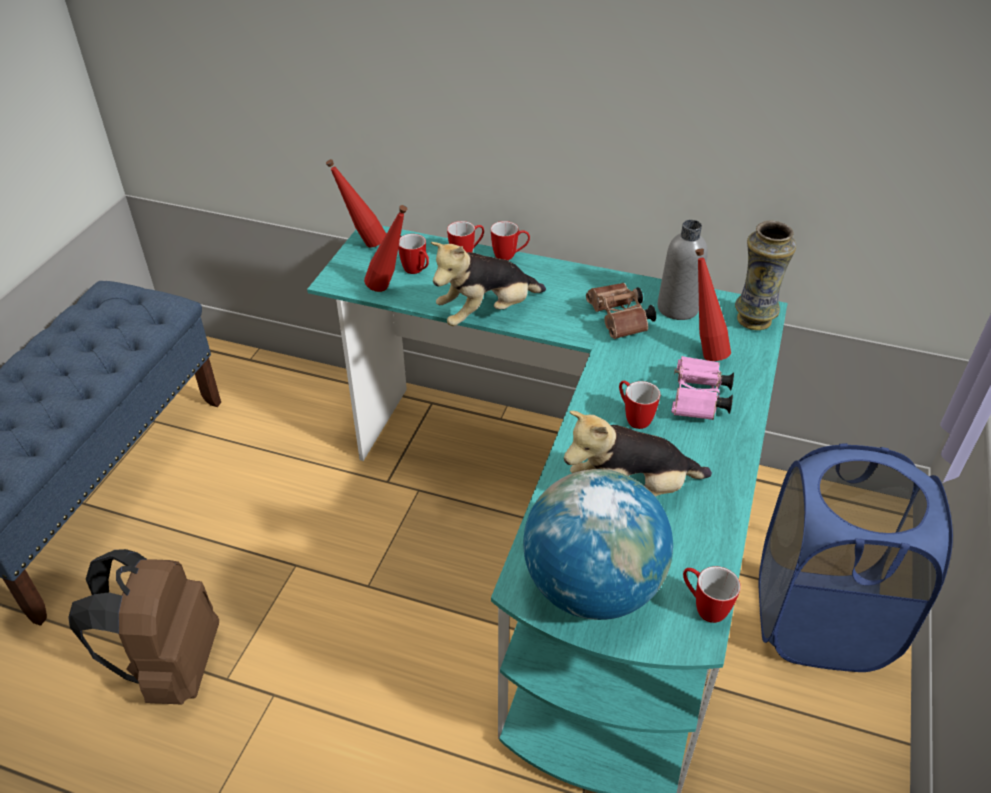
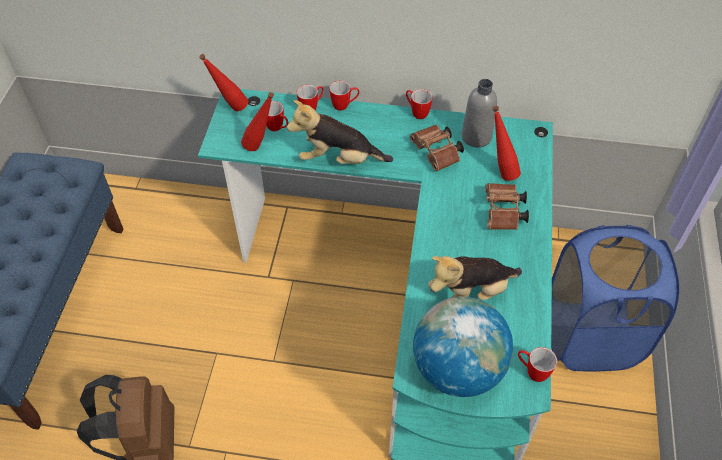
camera: 10 degrees left, 10 degrees up
(486, 313) = (339, 159): plush toy -> plush toy turned 45 degrees clockwise
(633, 417) = (461, 234): mug -> mug (416, 112)
(698, 401) = (503, 214): pink binoculars -> brown binoculars
(753, 319) = (531, 140): vase -> none

